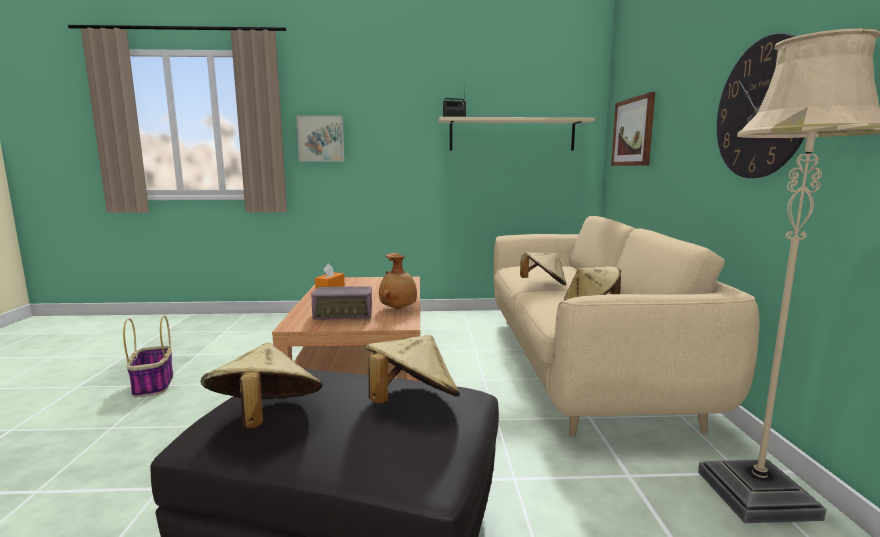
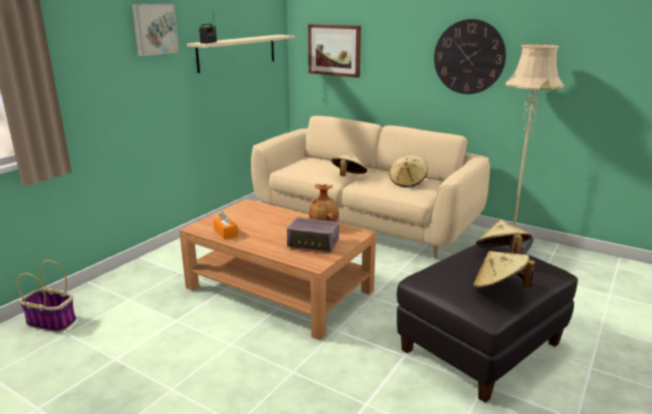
camera: 55 degrees left, 10 degrees up
(153, 385) = (166, 394): basket -> basket (52, 322)
(321, 138) = (84, 77): picture -> picture (154, 29)
(344, 315) = (313, 244): radio -> radio turned 75 degrees clockwise

